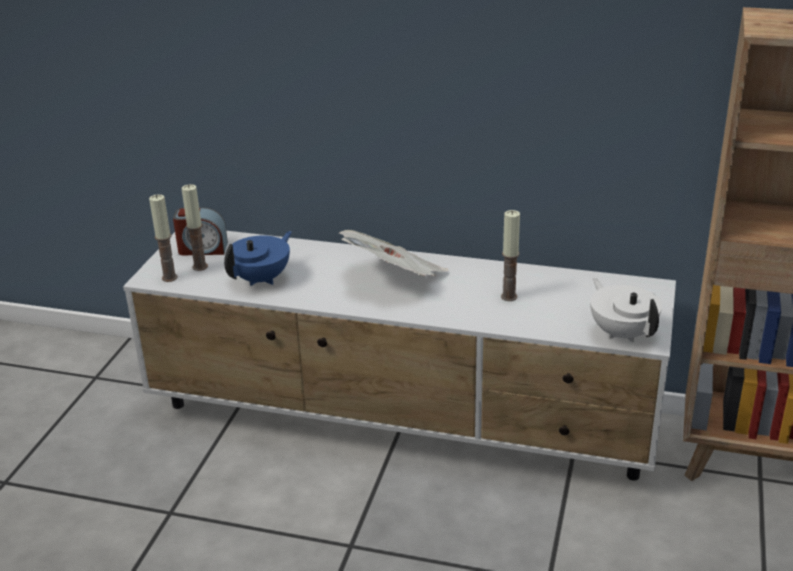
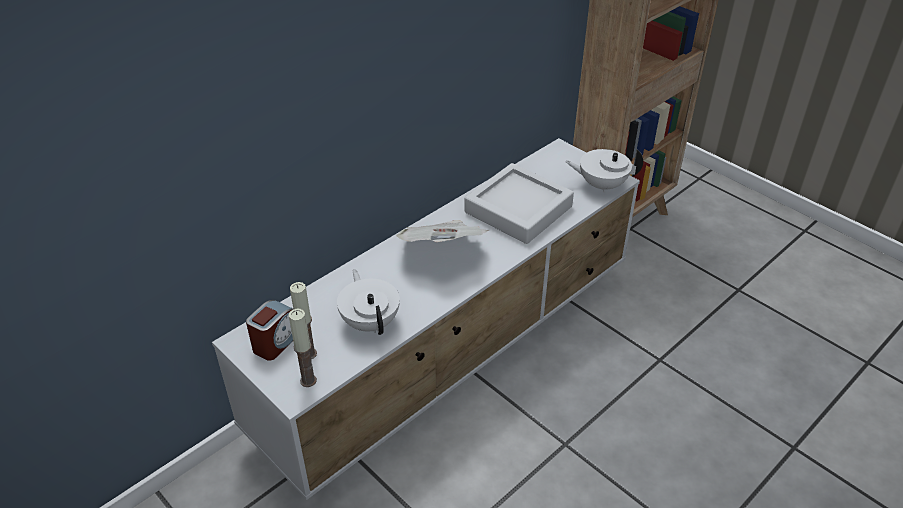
camera: 60 degrees left, 10 degrees up
(262, 279) = (370, 322): blue teapot -> white teapot
(509, 297) = (518, 209): candle -> grey tray

